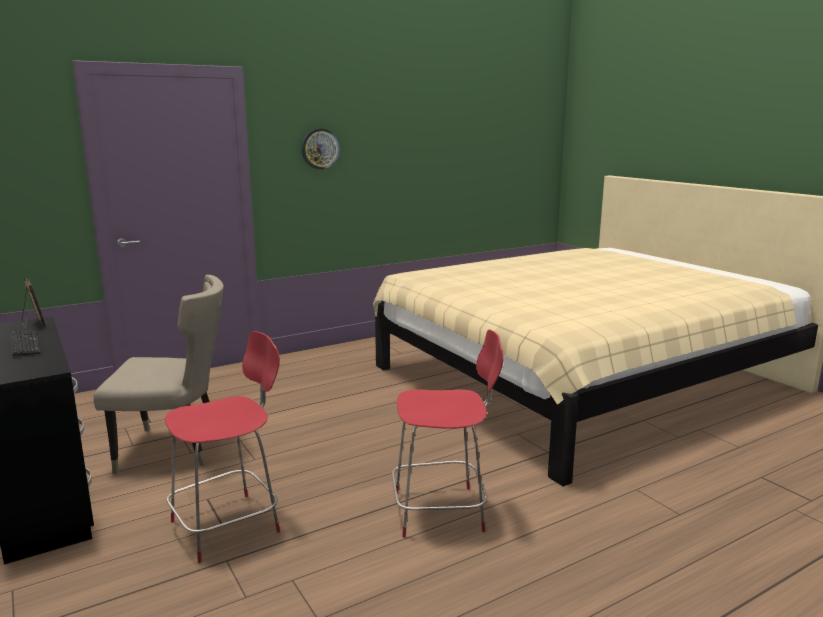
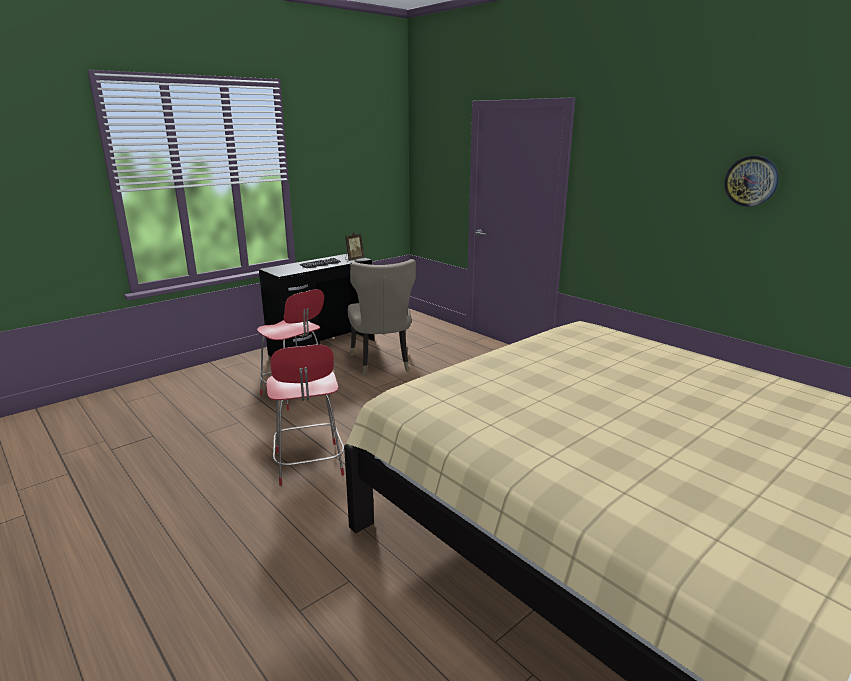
camera: 80 degrees right, 5 degrees up
(320, 149) = (632, 181): wall clock -> wall clock (751, 181)

